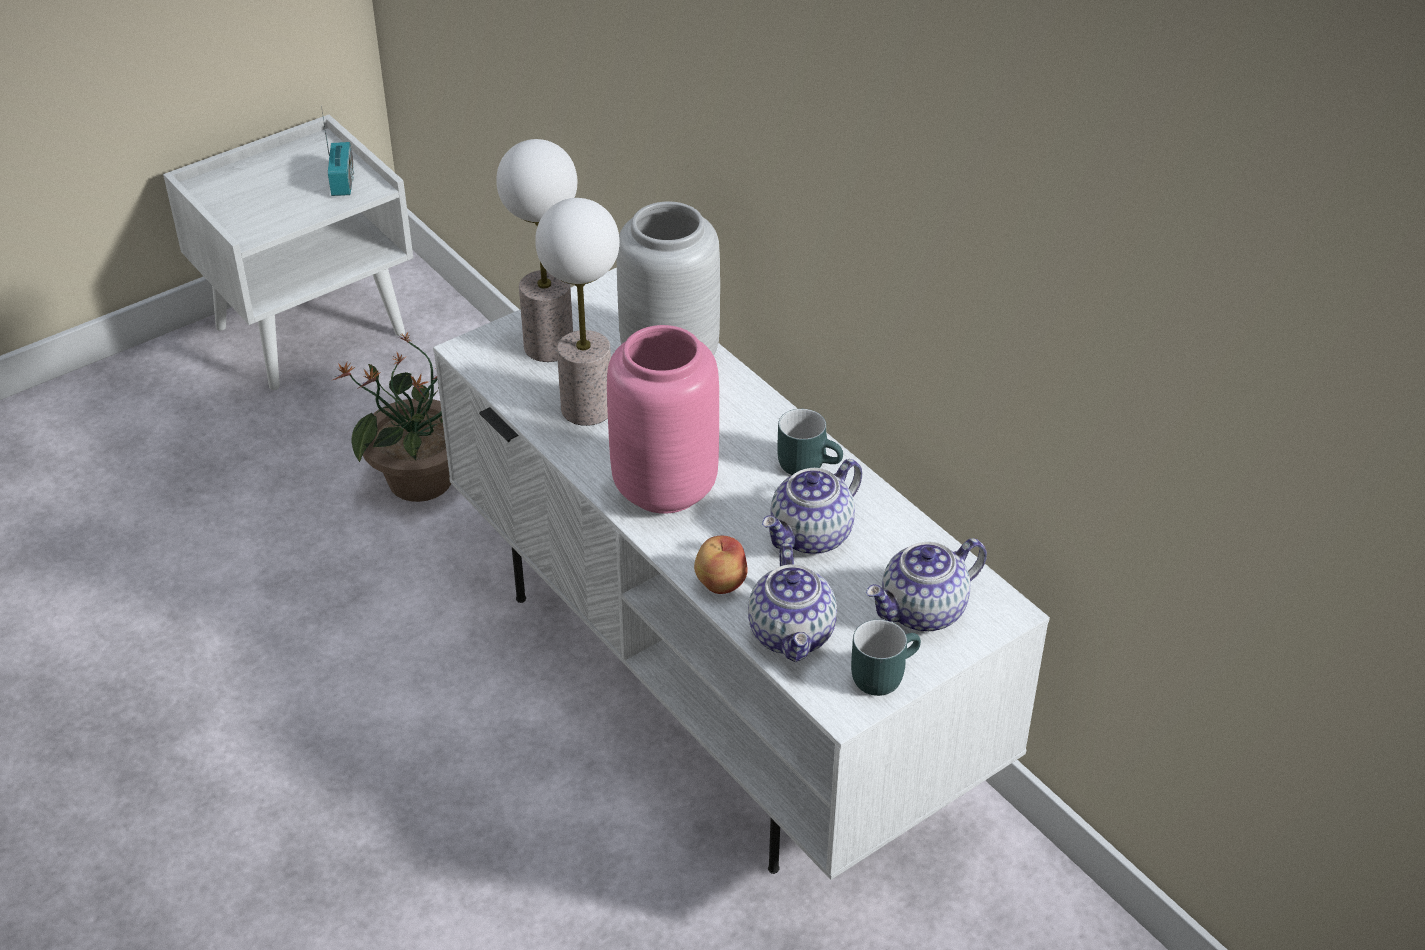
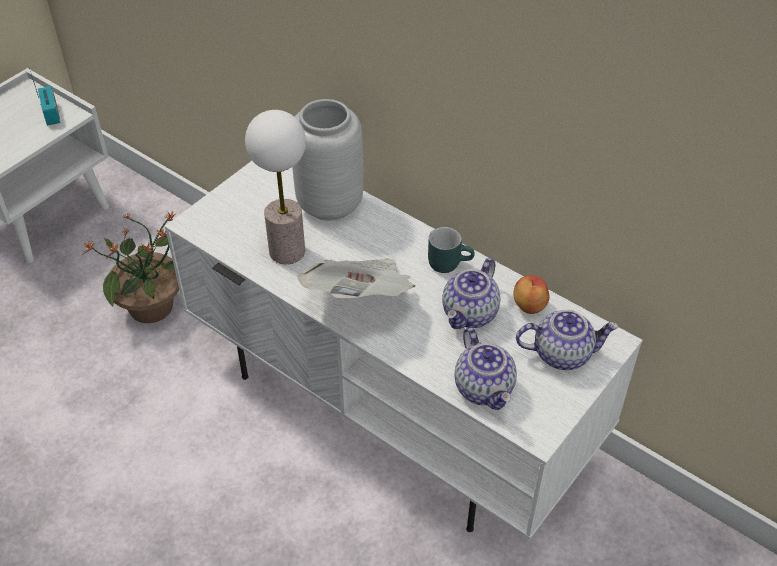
camera: 15 degrees left, 5 degrees up
(549, 347) = (245, 211): table lamp -> none
(665, 486) = (360, 297): pink vase -> newspaper
(720, 582) = (422, 360): apple -> apple (528, 305)
(882, 673) = (553, 403): turquoise mug -> none
(923, 612) = (562, 353): teapot -> teapot turned 135 degrees counterclockwise

